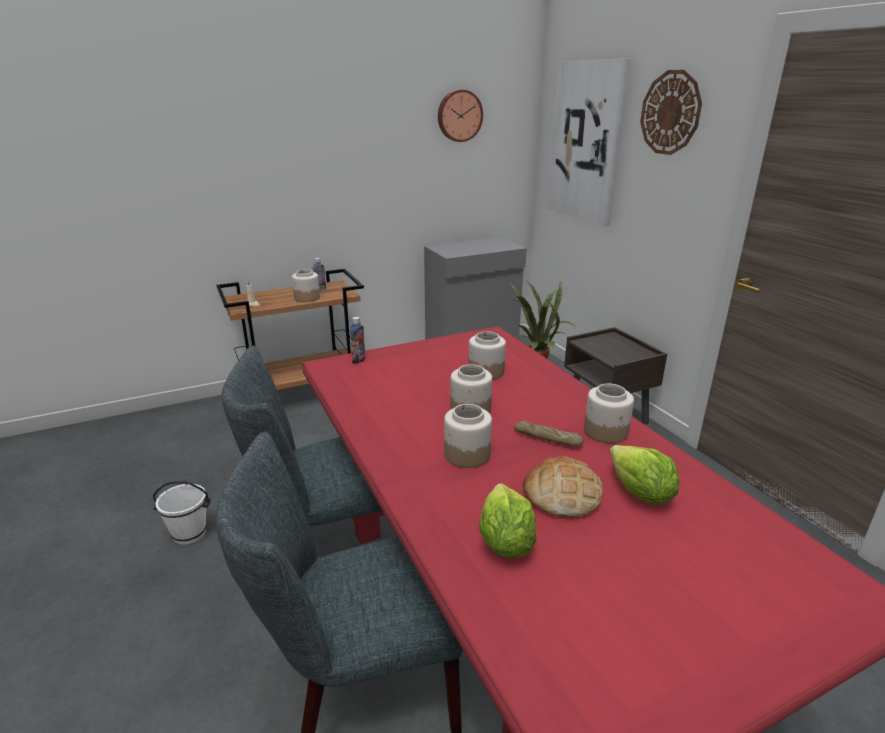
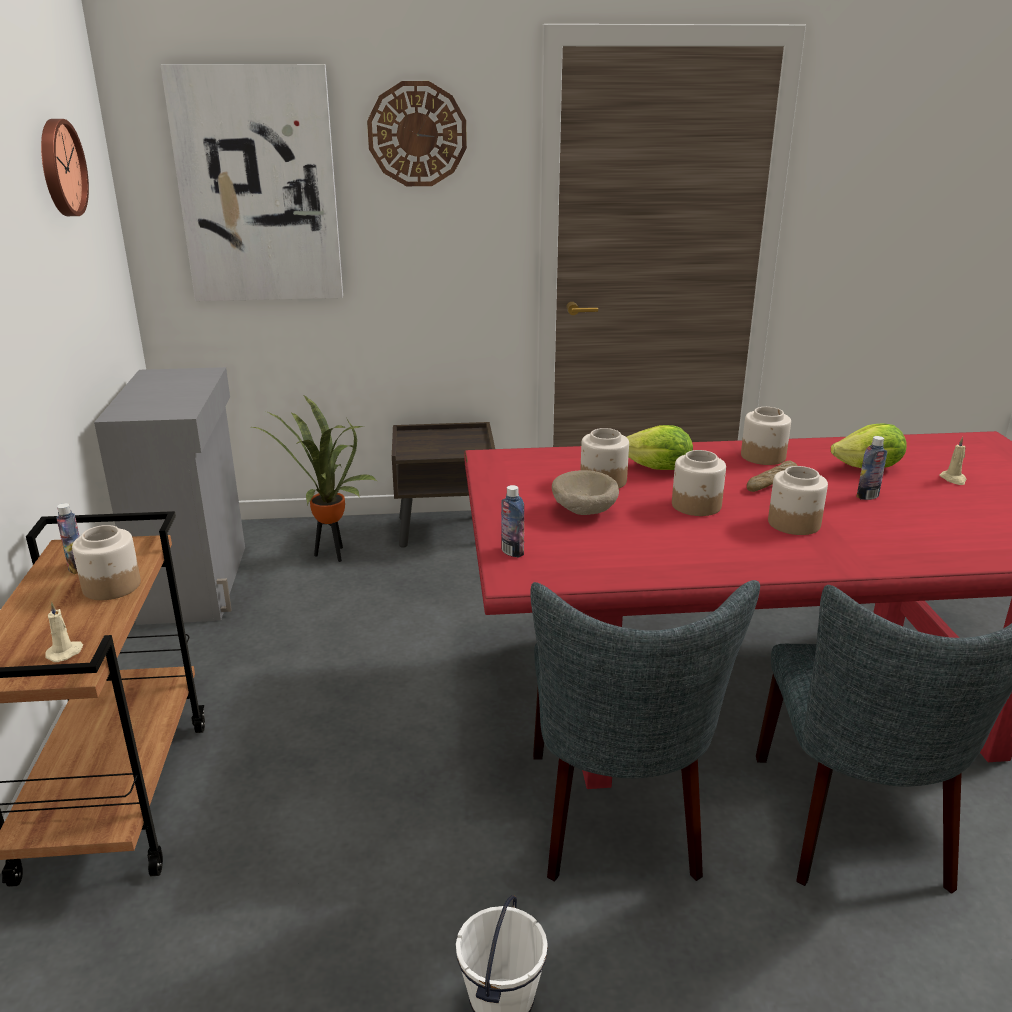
camera: 70 degrees left, 0 degrees up
(428, 372) = (583, 512): none -> beige bowl
(504, 542) = (940, 533): lettuce -> lettuce (658, 469)
(561, 493) = (867, 496): bread -> bottle
(671, 558) = (953, 479): none -> beige candle

